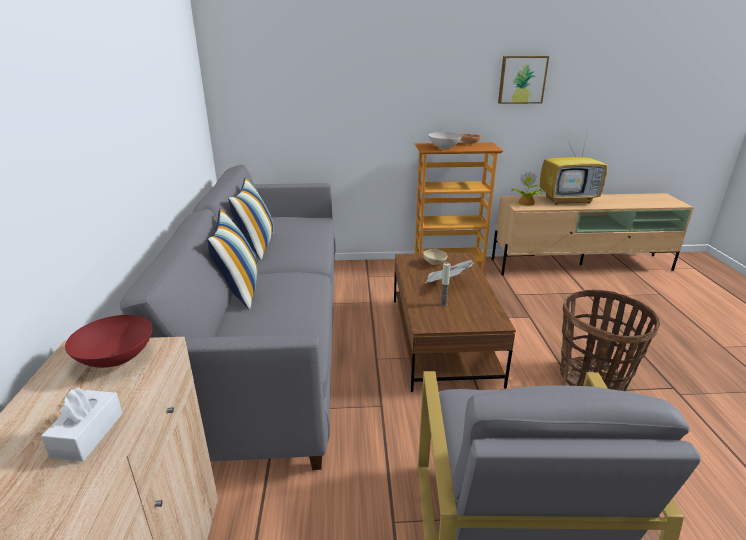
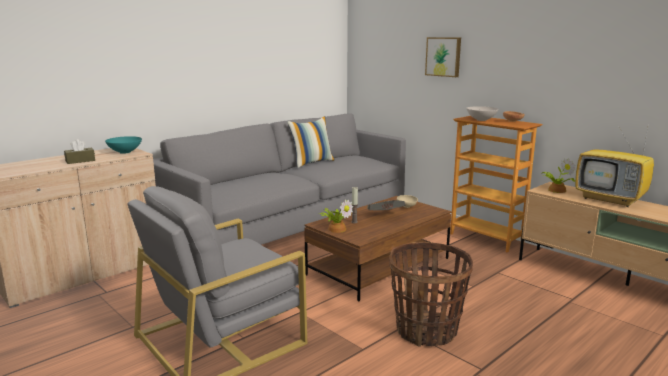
camera: 50 degrees right, 10 degrees down
(88, 434) = (80, 161): white tissue box -> brown tissue box
(117, 359) = (125, 152): red bowl -> turquoise bowl
(239, 290) = (258, 174): pillow -> none
(451, 321) = (337, 228): none -> potted plant
(522, 79) = (574, 64): picture -> picture (443, 56)

